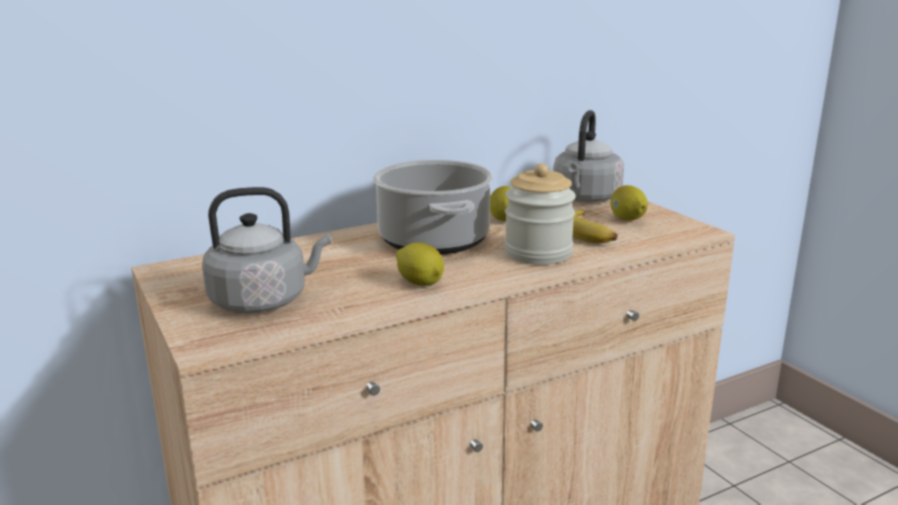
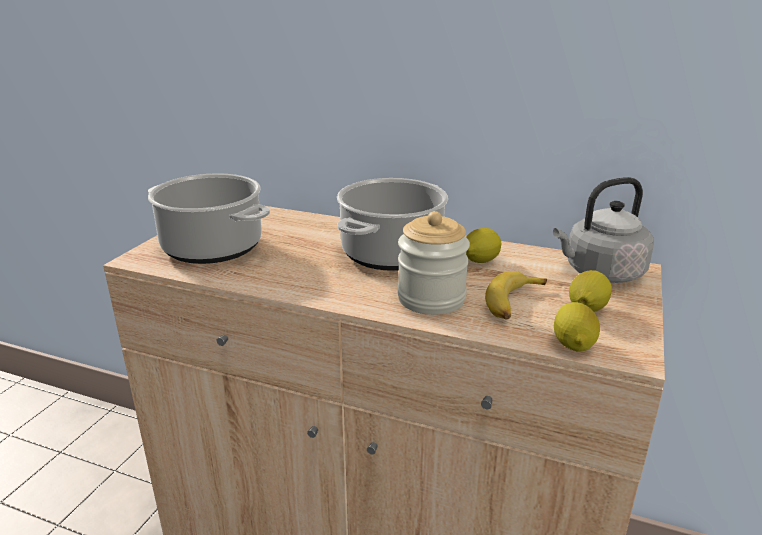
camera: 50 degrees right, 5 degrees up
(264, 301) = (214, 247): grey kettle -> cooking pot
(420, 283) = (305, 279): lemon -> lemon (573, 344)

